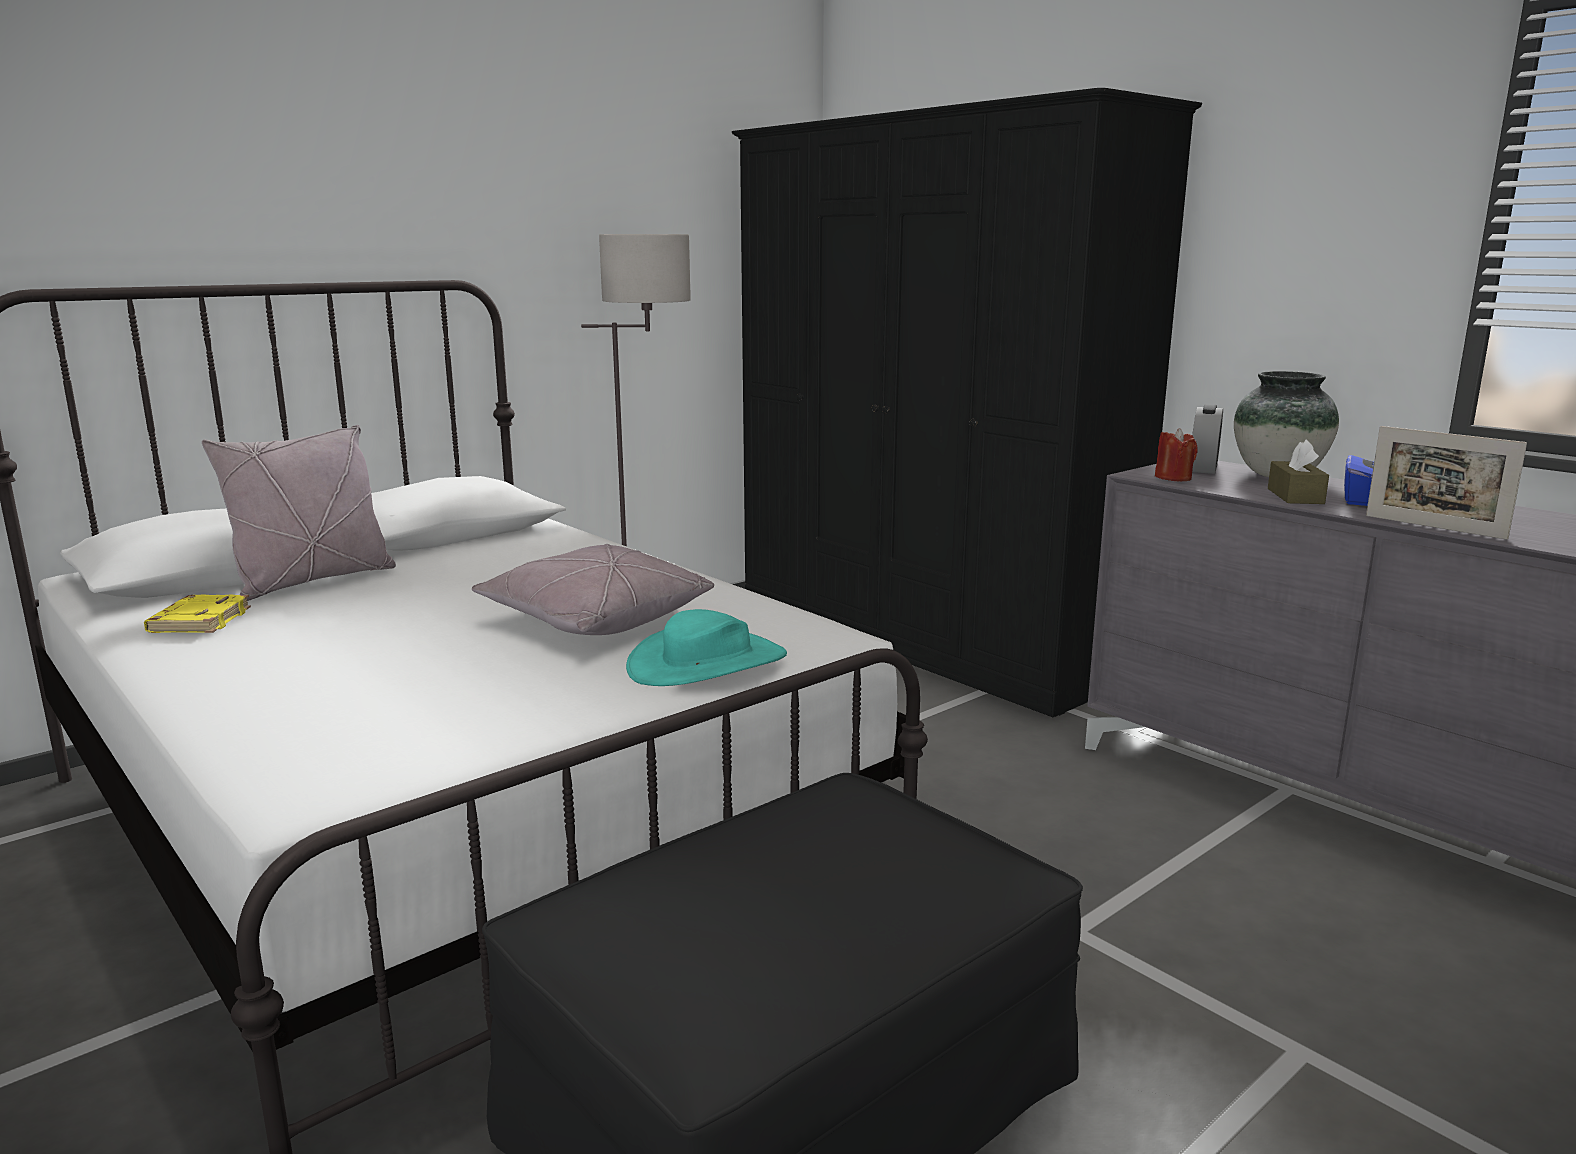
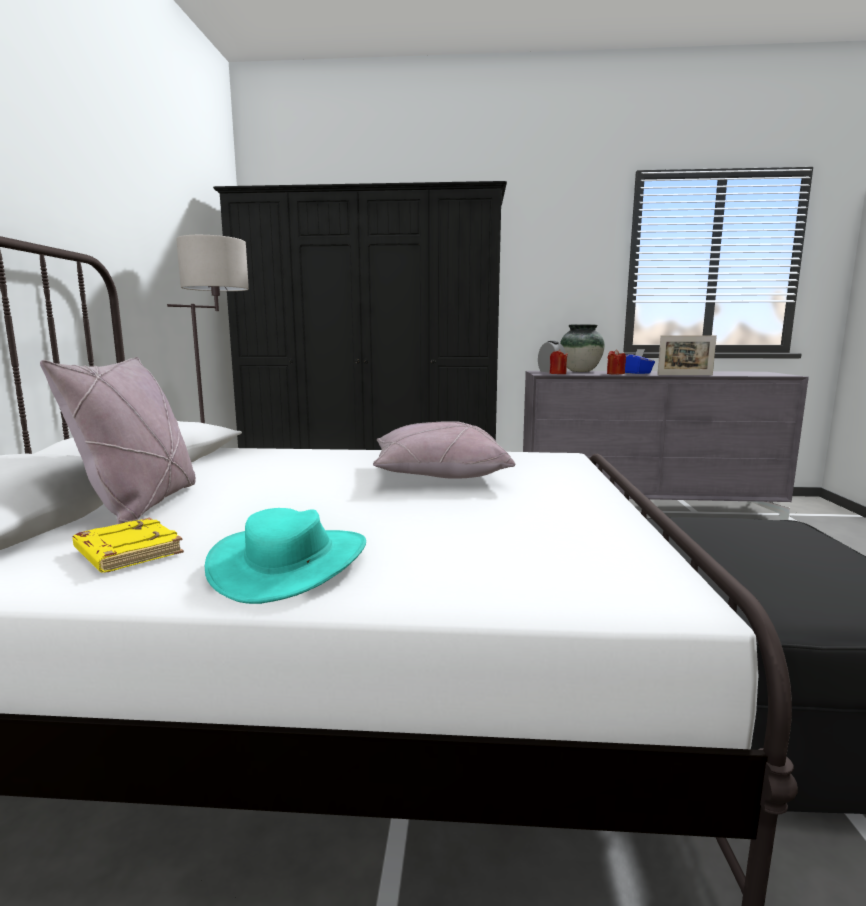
camera: 45 degrees left, 5 degrees down
(708, 663) = (561, 474): turquoise hat -> turquoise hat (291, 563)
(1295, 496) = (615, 374): brown tissue box -> red candle

